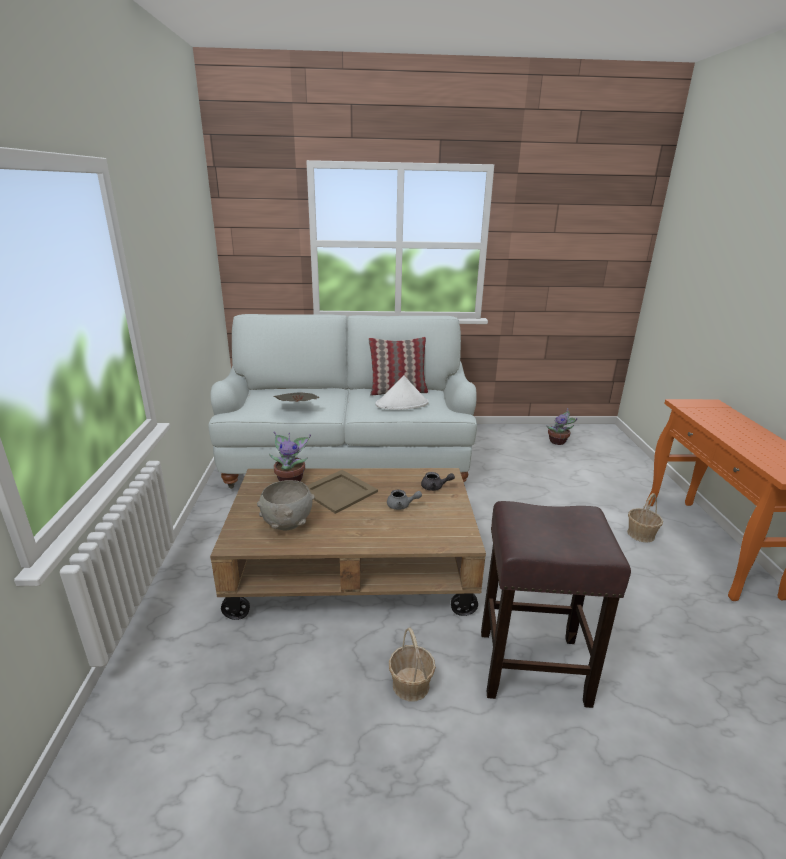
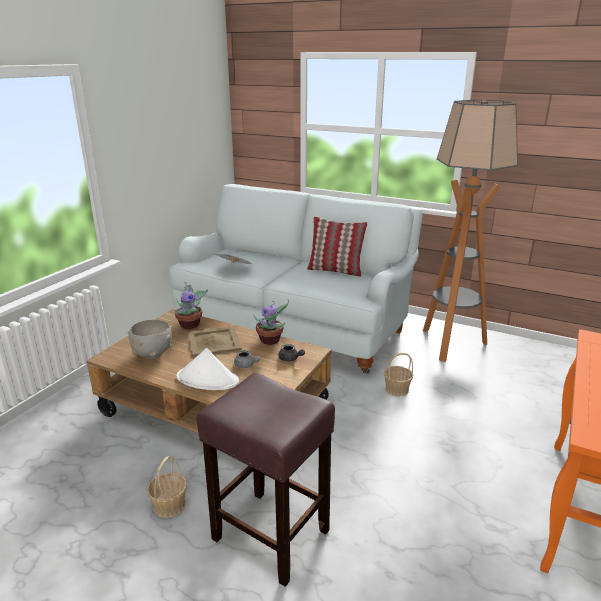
camera: 30 degrees right, 0 degrees up
(402, 404) = (322, 282): white hat -> white hat (208, 379)
(498, 443) = (450, 344): none -> floor lamp
(558, 442) = (520, 359): potted plant -> potted plant (271, 340)
(640, 534) = (509, 472): basket -> basket (396, 389)

